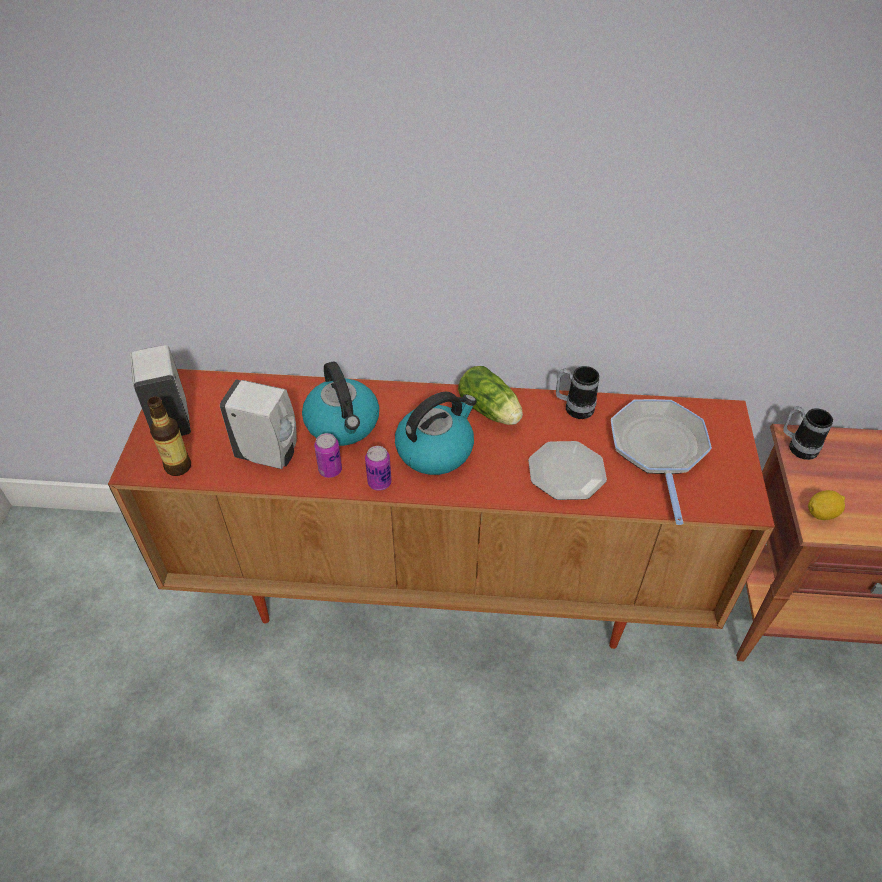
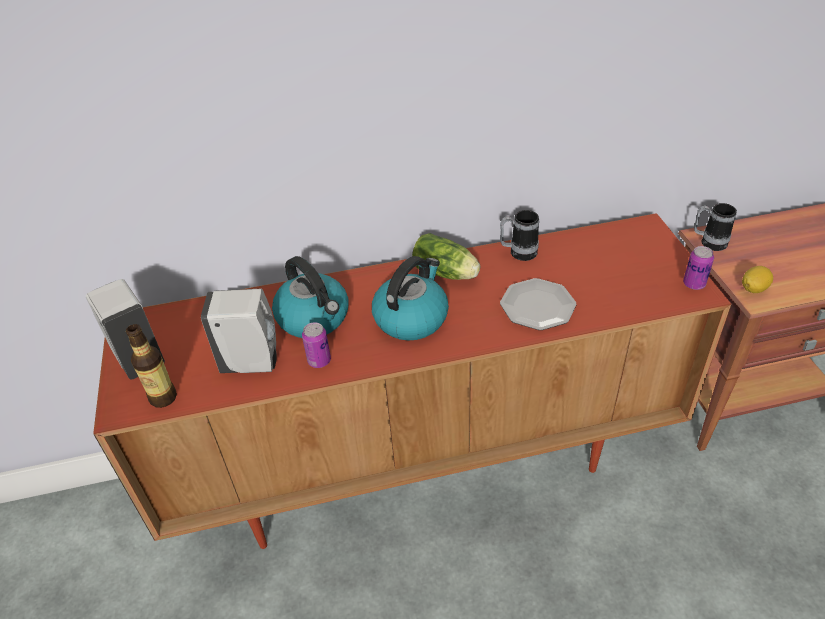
camera: 15 degrees left, 5 degrees down
(379, 483) = (371, 359): can -> can (694, 284)
(658, 449) = (606, 268): frying pan -> none

